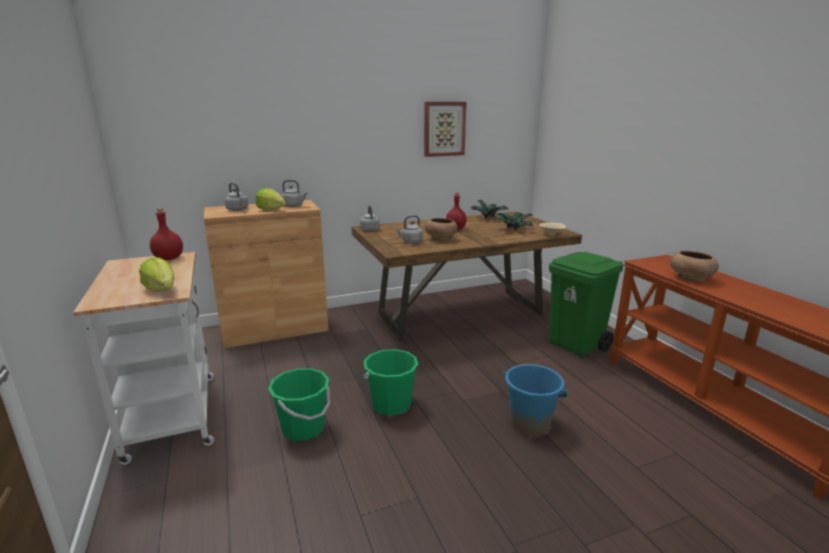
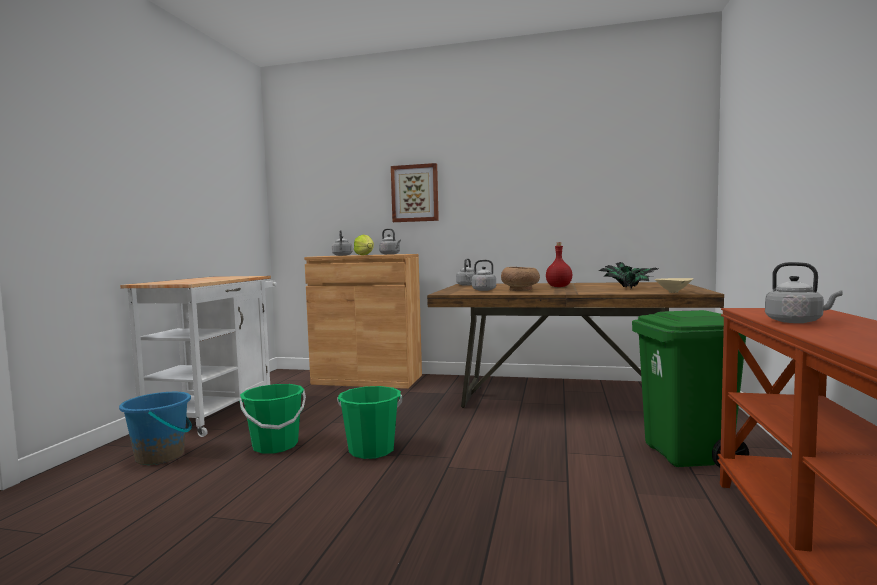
camera: 35 degrees right, 15 degrees down
(161, 290) = (188, 282): lettuce -> none
(169, 258) = (244, 276): red bottle -> none
(444, 129) = (573, 180): picture -> picture (415, 193)
(530, 423) = (492, 508): blue bucket -> blue bucket (160, 456)
(690, 277) = (796, 321): brown bowl -> grey kettle

